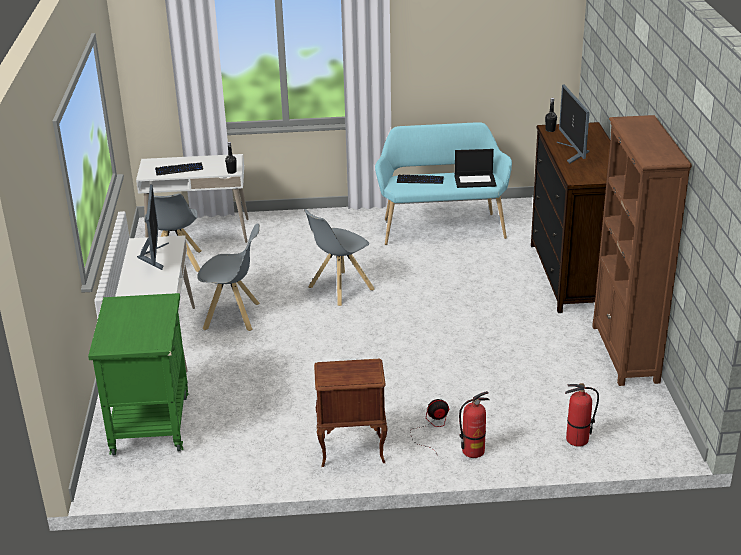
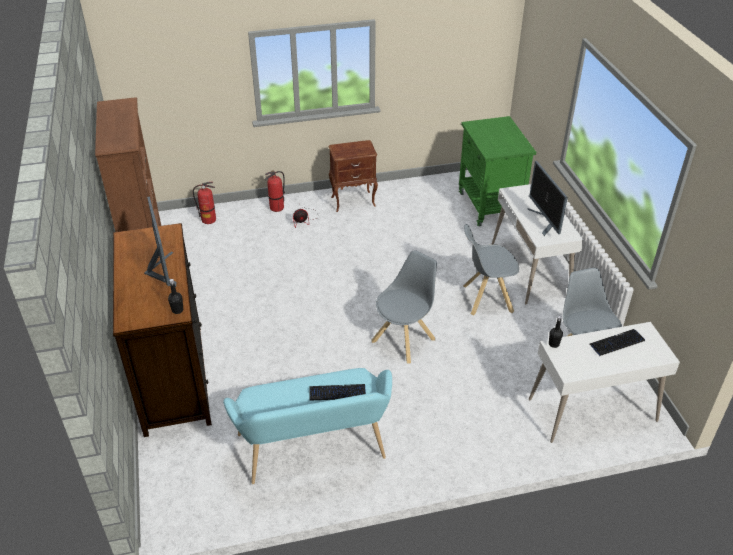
camera: 170 degrees right, 10 degrees up
(475, 180) = (270, 398): laptop -> none

